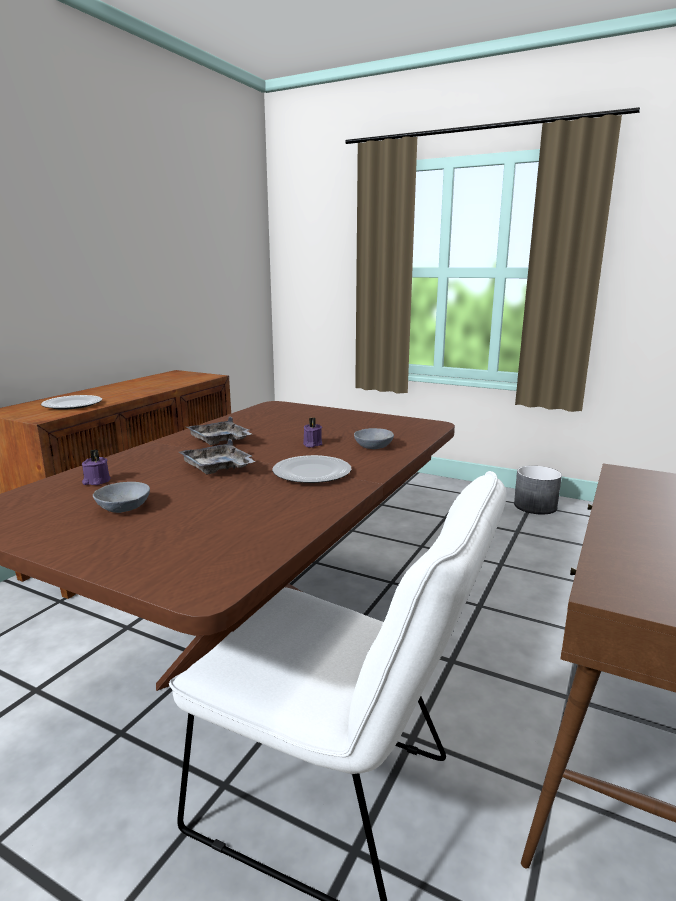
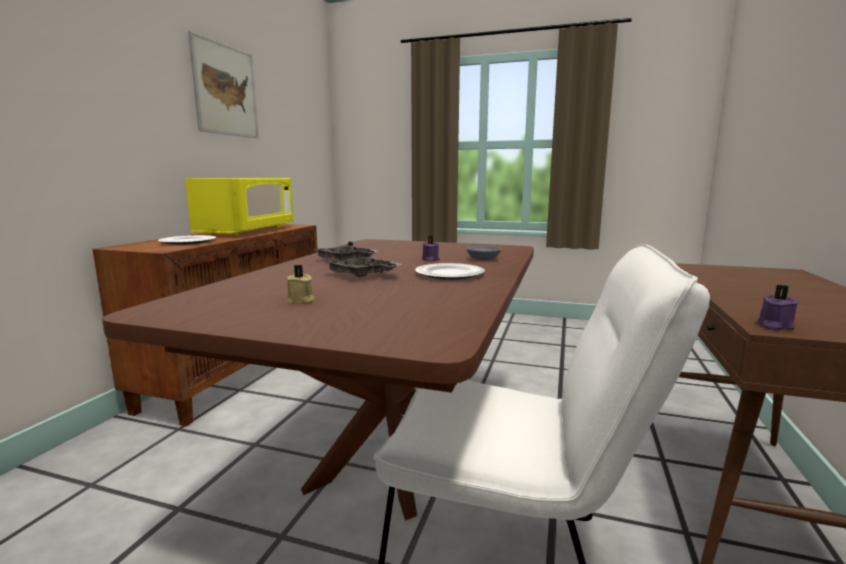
camera: 10 degrees left, 5 degrees down
(96, 481) = (255, 286): purple candle -> purple candle (774, 326)
(125, 508) = (301, 300): grey bowl -> beige candle
(127, 222) = (226, 90): none -> picture
(148, 385) = (249, 231): none -> yellow microwave
(535, 506) = (568, 327): grey planter -> none

